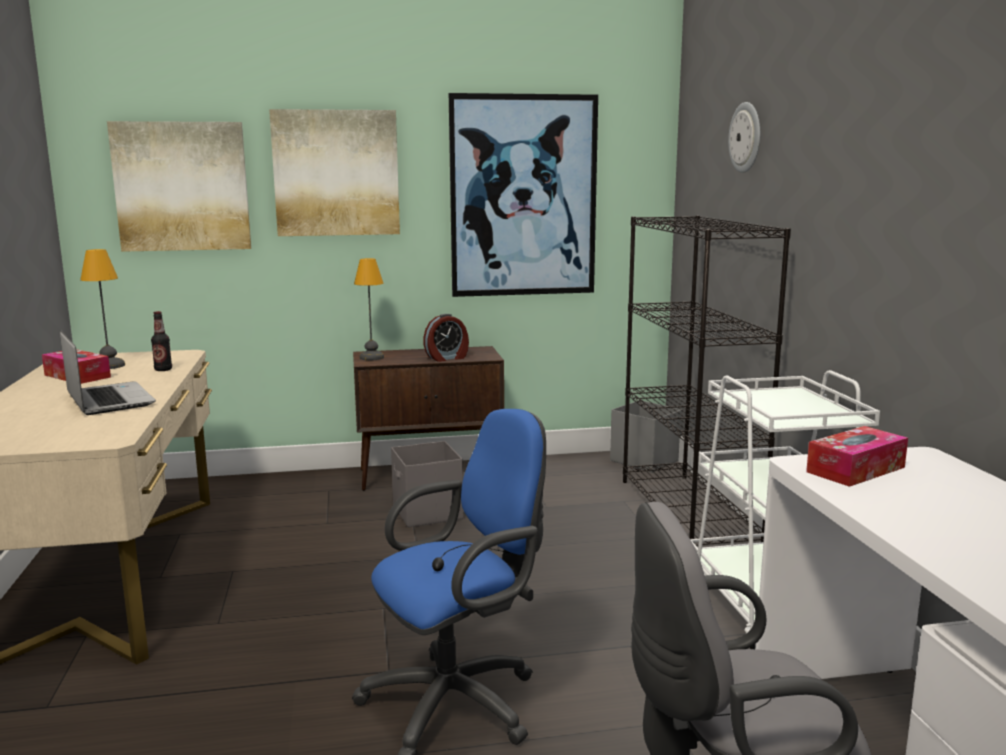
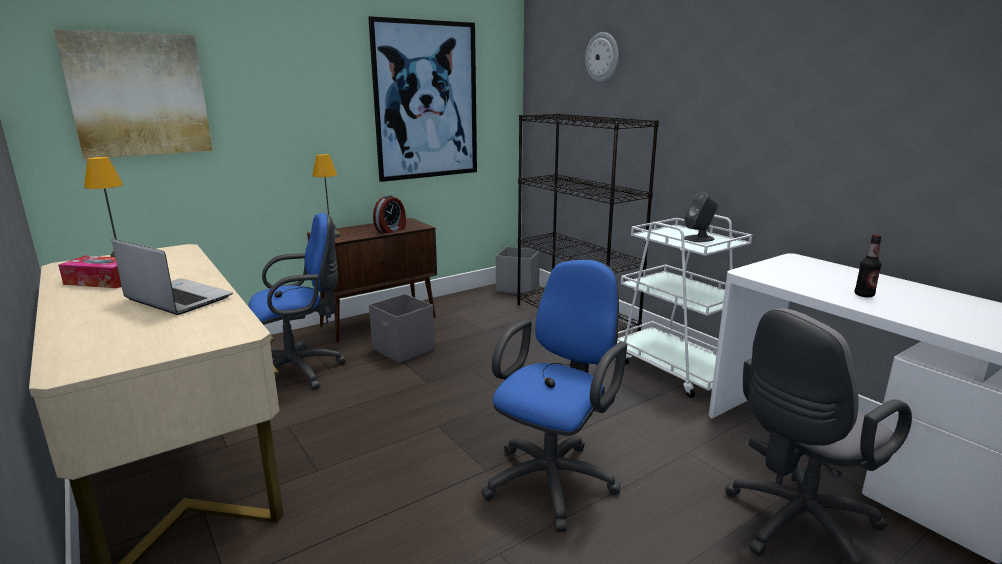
camera: 25 degrees left, 5 degrees up
(163, 370) = (185, 265): bottle -> bottle (864, 295)
(296, 515) = (300, 371): none -> blue office chair
(336, 173) = (282, 82): picture -> none
(800, 409) = (699, 239): none -> grey speaker
(855, 469) = (780, 272): tissue box -> none

